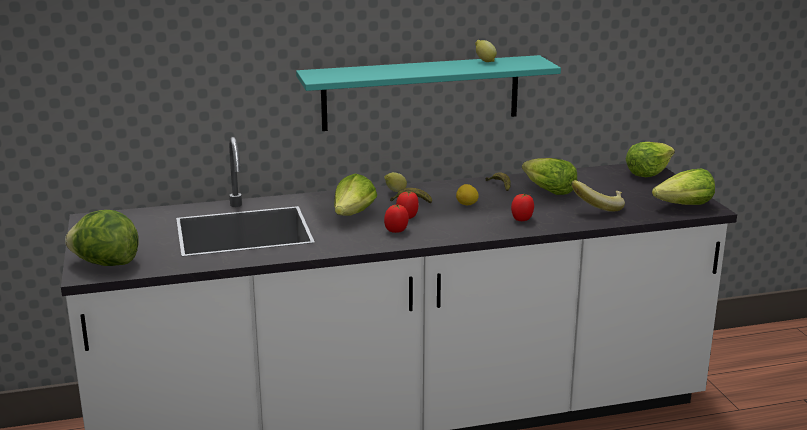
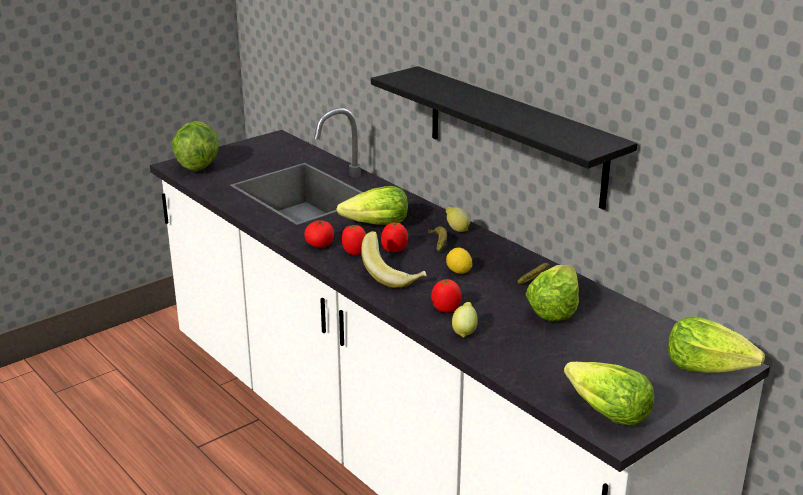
camera: 65 degrees right, 5 degrees up
(367, 240) = (320, 245): none -> tomato
(421, 93) = (514, 135): turquoise shelf -> black shelf
(484, 61) = (559, 123): lemon -> lemon (464, 331)
(598, 207) = (531, 350): banana -> banana (393, 276)

